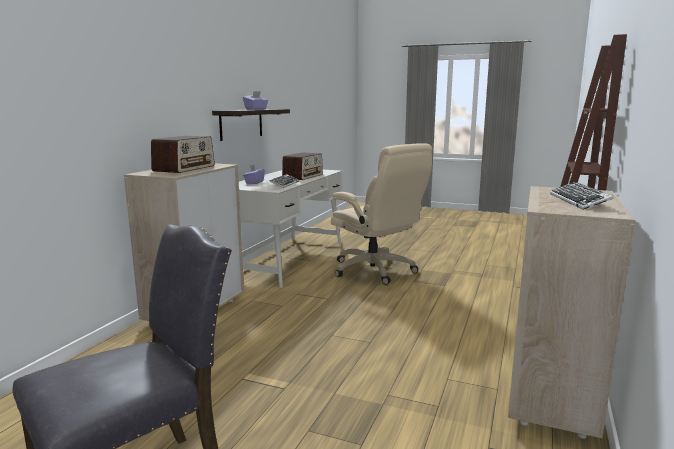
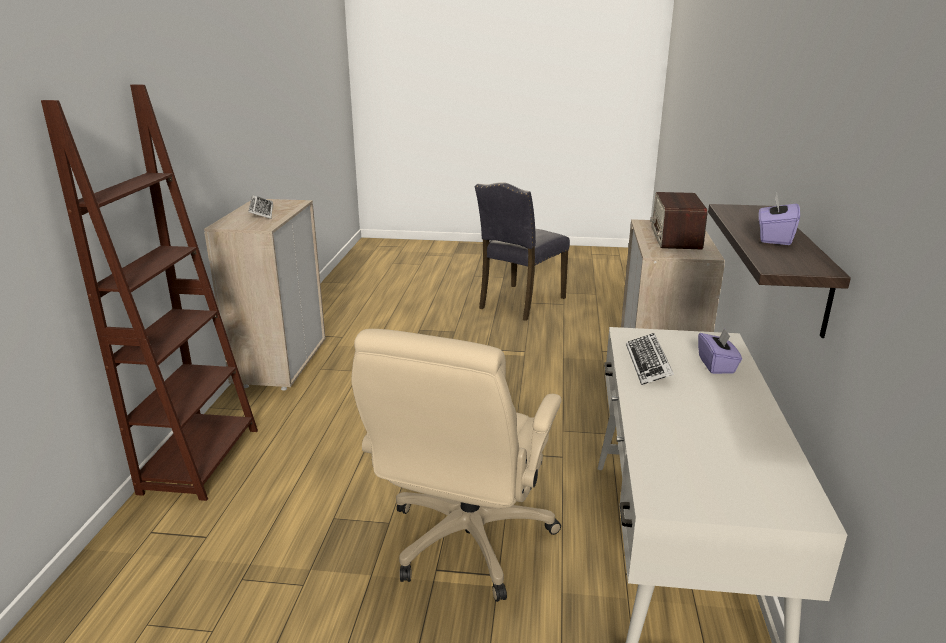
camera: 165 degrees right, 10 degrees up
(303, 176) = (673, 422): radio -> none
(377, 272) = (463, 546): beige office chair -> beige office chair turned 105 degrees counterclockwise

